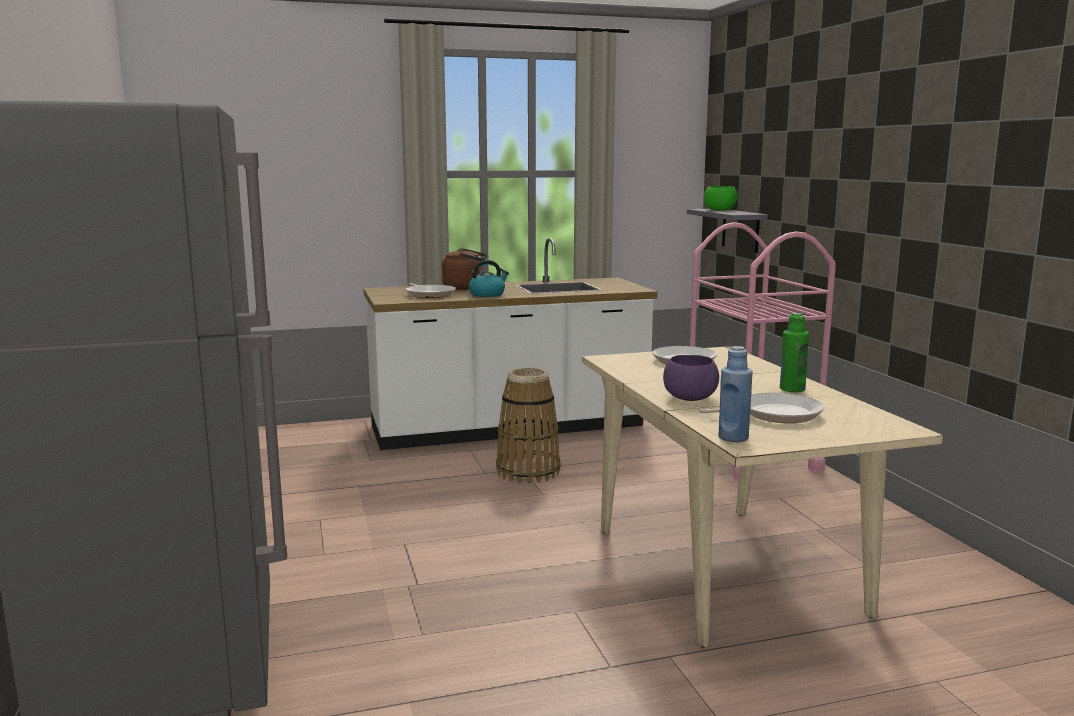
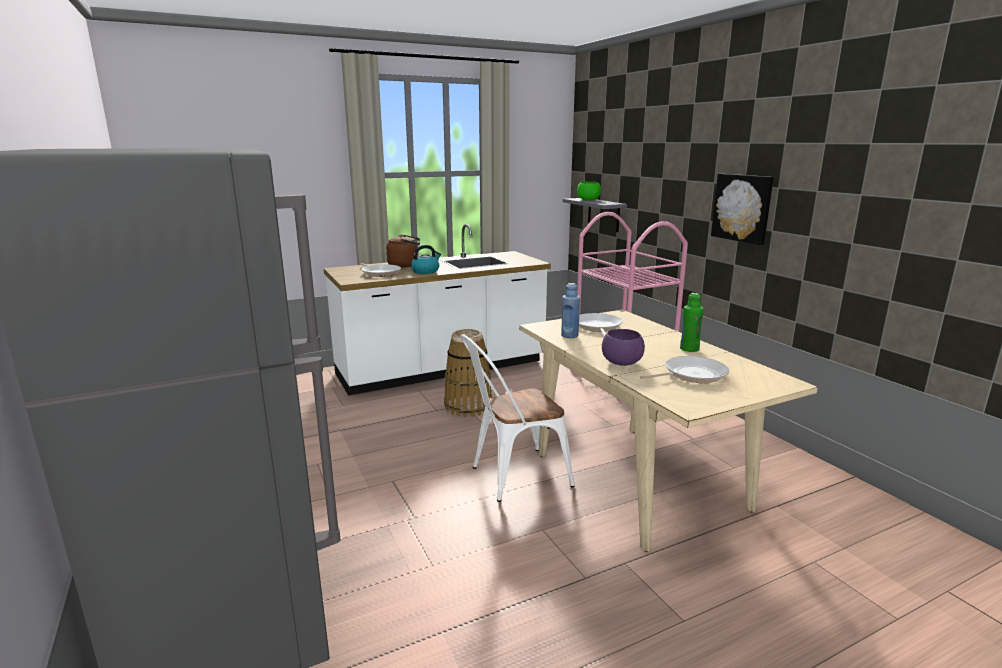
camera: 10 degrees left, 5 degrees up
(558, 552) = (513, 476): none -> white chair
(733, 437) = (675, 401): blue bottle -> blue bottle (569, 336)
(903, 212) = (742, 208): none -> picture

